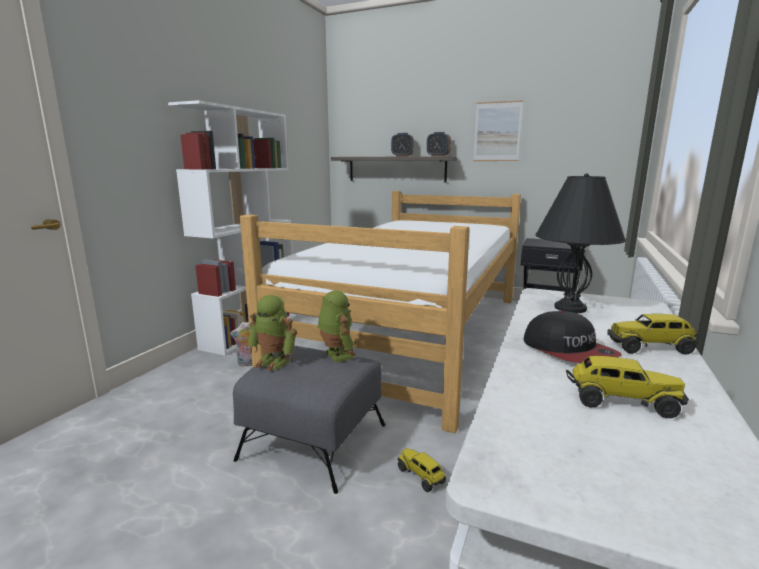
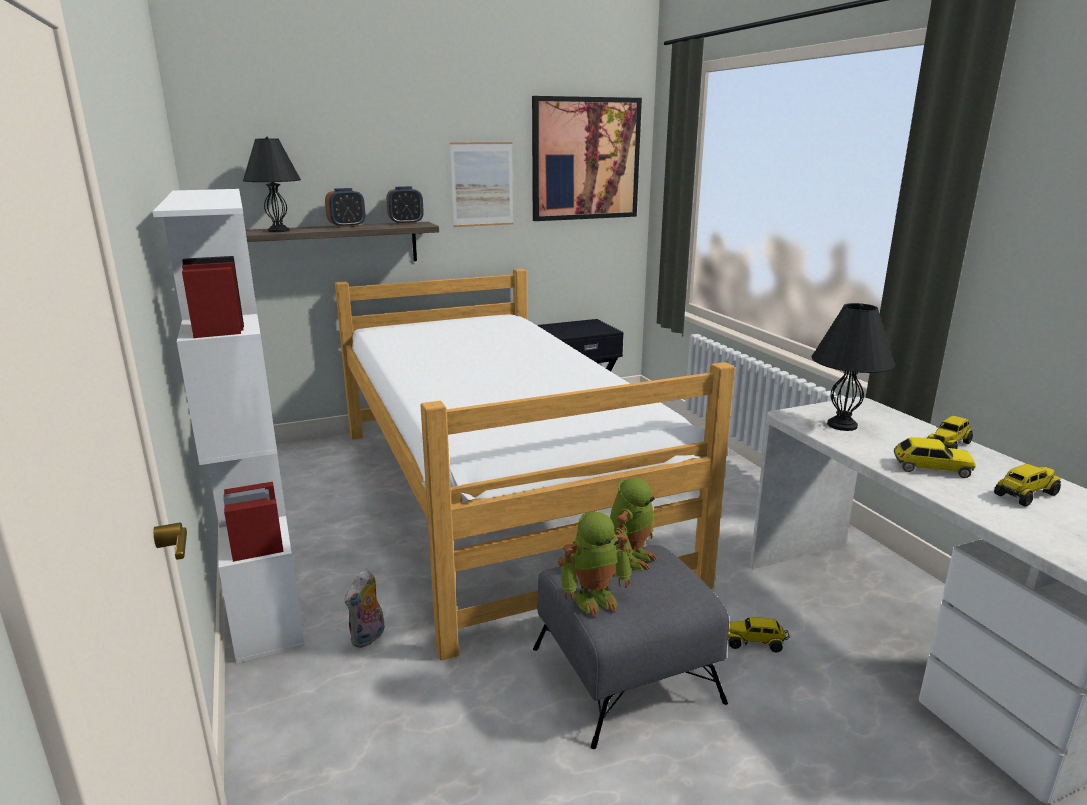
camera: 45 degrees left, 5 degrees up
(336, 355) = (631, 557): toy robot -> toy robot turned 105 degrees clockwise
(363, 156) = (278, 230): none -> black table lamp
(568, 350) = (931, 468): cap -> toy car
(587, 111) = (585, 159): none -> picture

